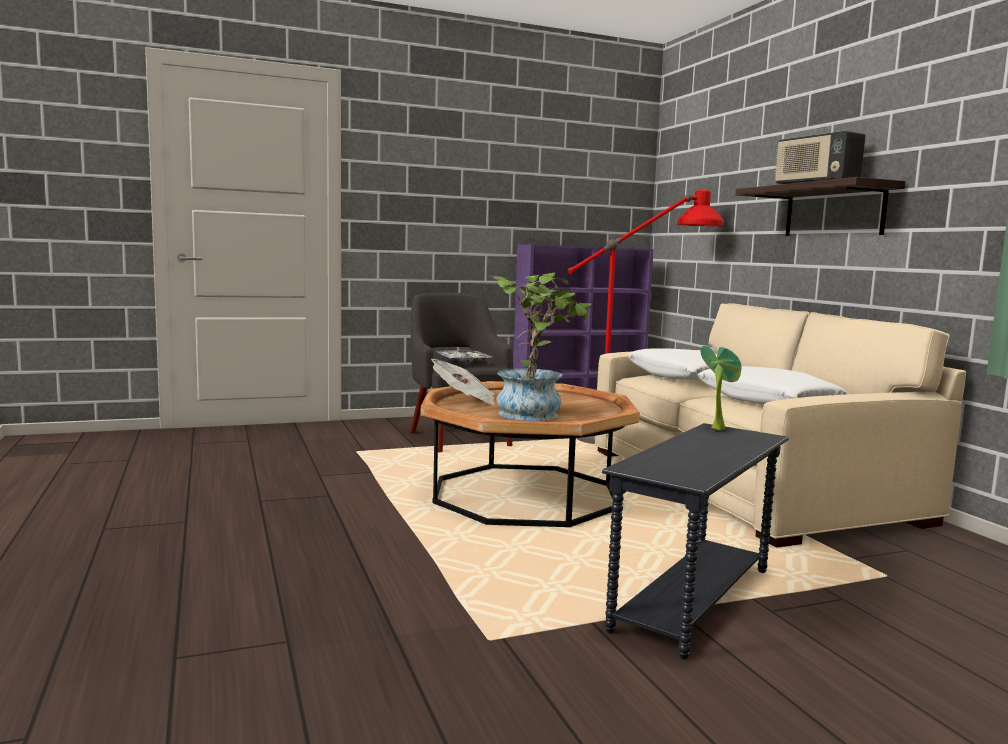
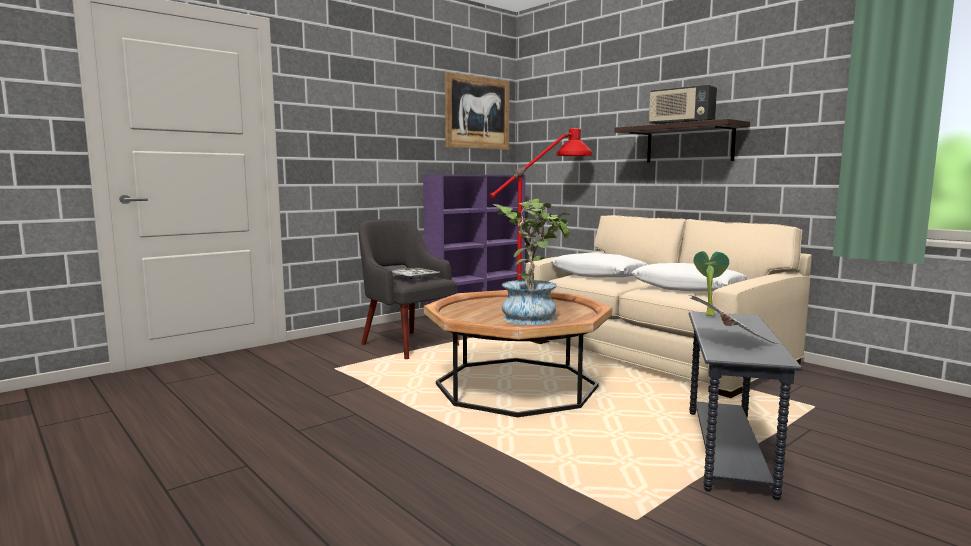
camera: 20 degrees left, 0 degrees up
(464, 400) = (459, 312): newspaper -> newspaper (731, 341)
(598, 171) = (477, 113): none -> picture

